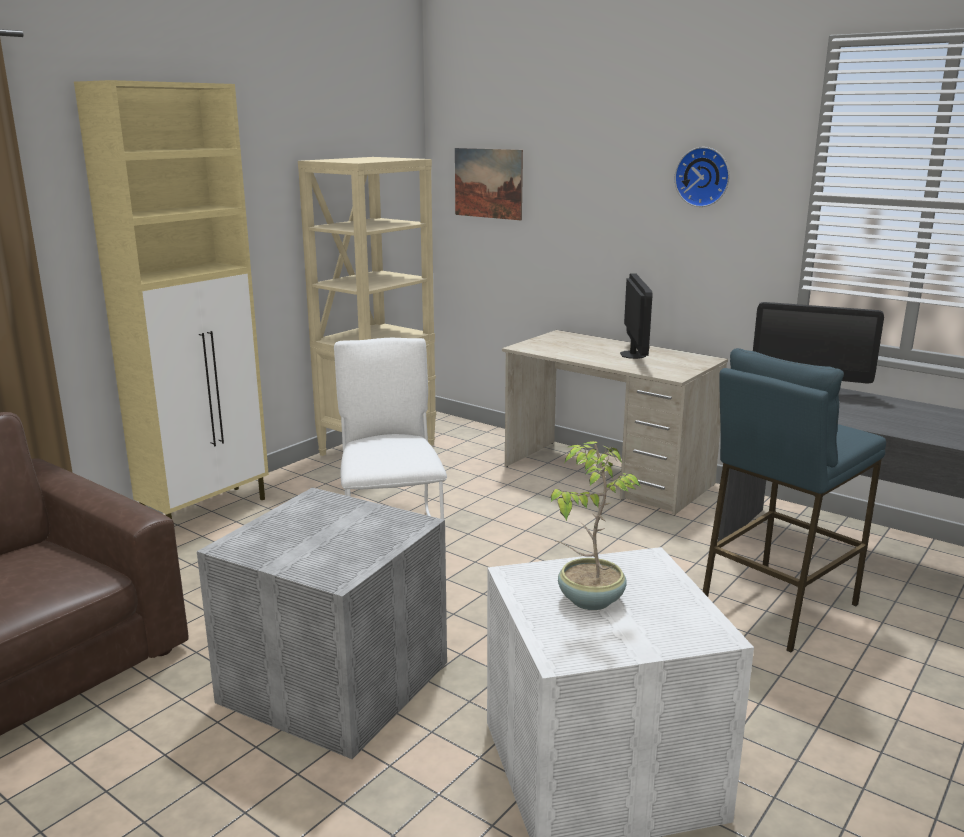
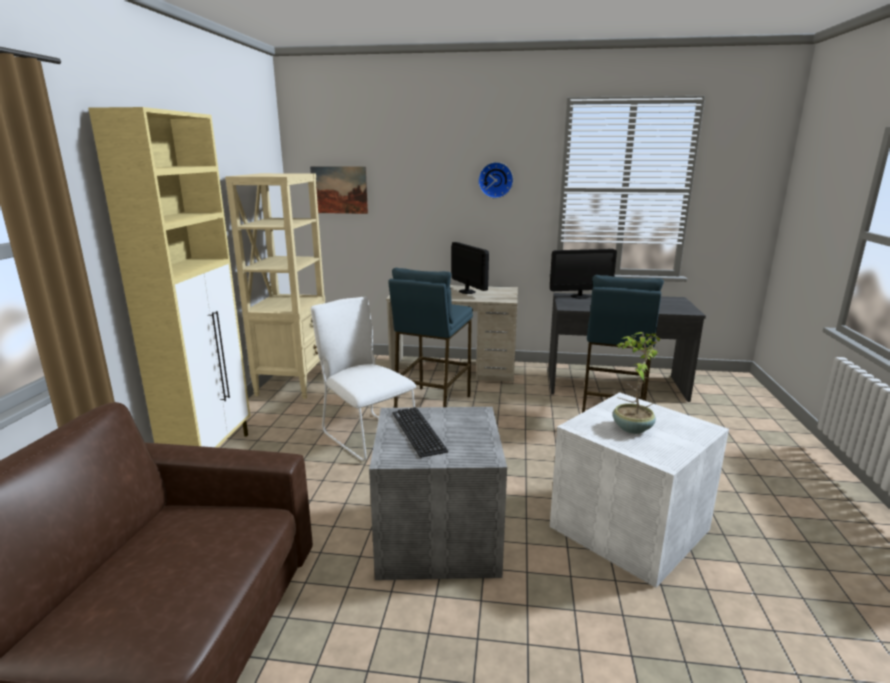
camera: 30 degrees left, 0 degrees up
(308, 526) = (418, 432): none -> keyboard
(517, 517) = (432, 405): none -> blue stool

